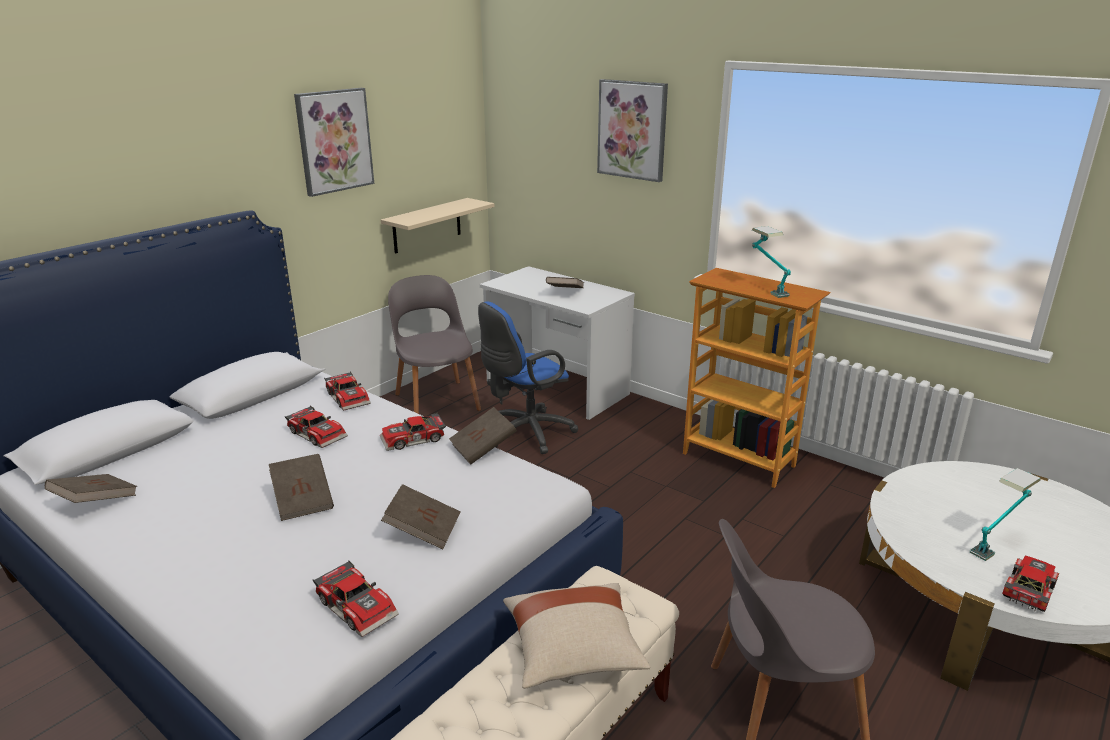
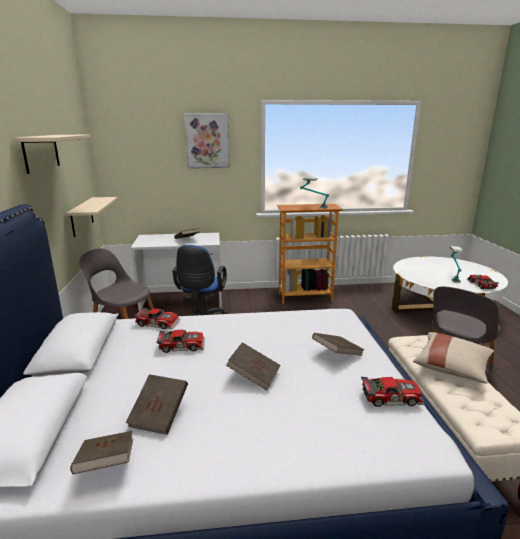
camera: 45 degrees left, 5 degrees down
(334, 141) = (41, 152): picture -> beige shelf
(413, 440) = (242, 324): toy car -> none
(483, 448) = (281, 313): brown book -> brown book (159, 415)

